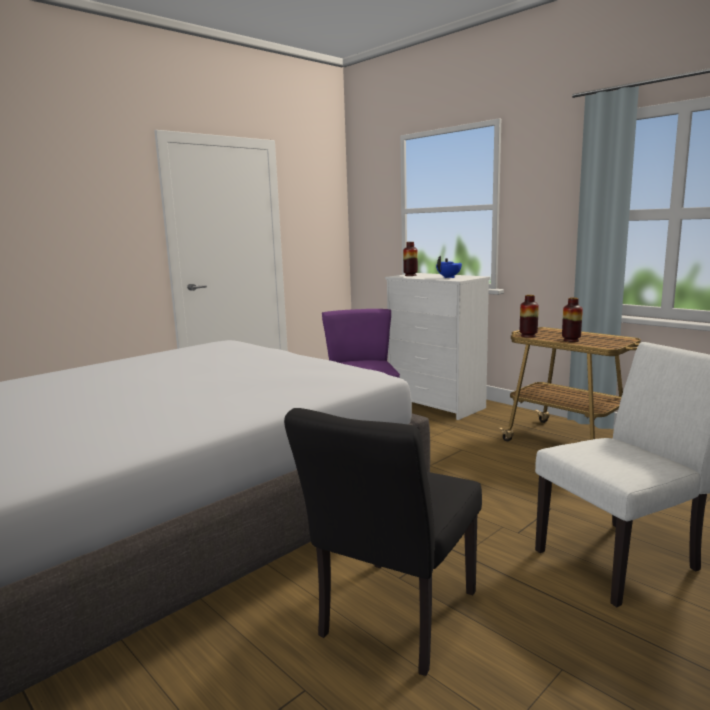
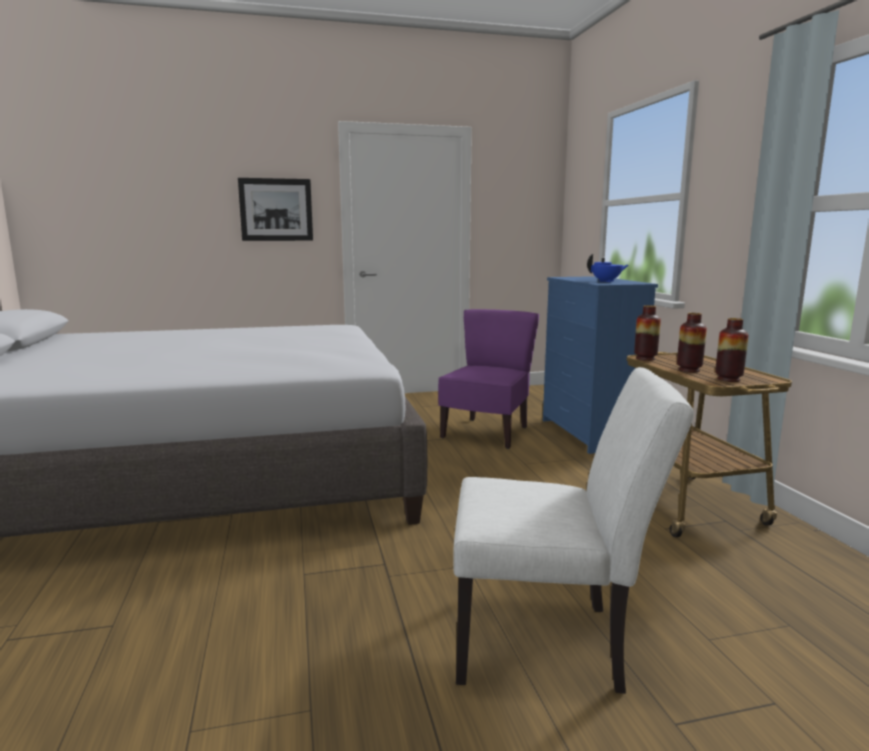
camera: 30 degrees right, 0 degrees up
(97, 224) = (276, 209): none -> picture
(392, 621) = (244, 605): black chair -> none
(410, 275) = (576, 277): vase -> vase (728, 379)
(436, 405) = (588, 434): white dresser -> blue dresser

